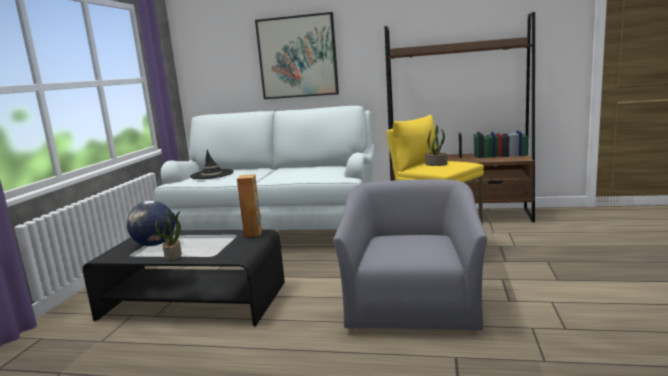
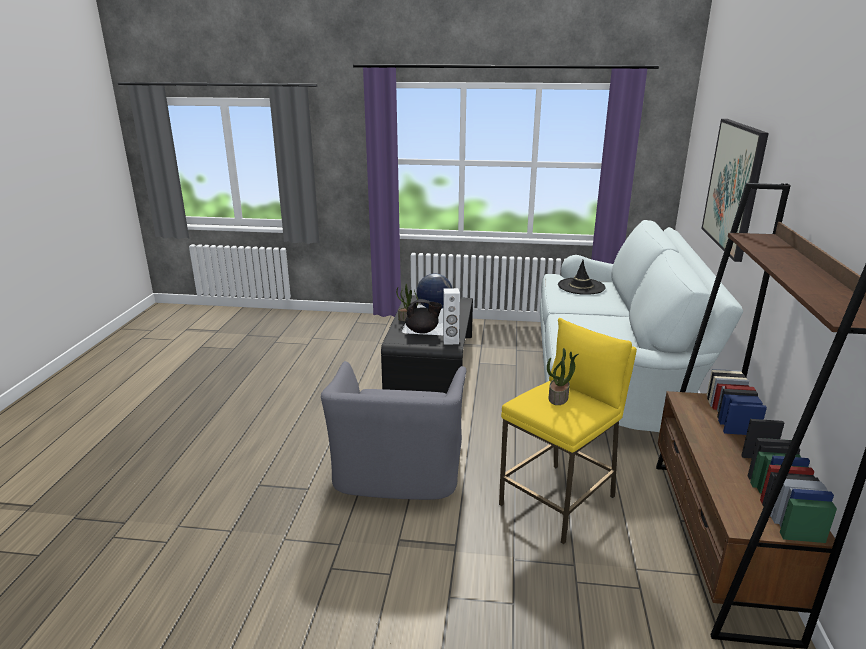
camera: 85 degrees right, 10 degrees up
(218, 246) = (422, 331): none -> black teapot
(253, 233) = (451, 341): brown speaker -> white speaker
(412, 307) = (398, 471): grey armchair -> grey armchair turned 90 degrees clockwise

